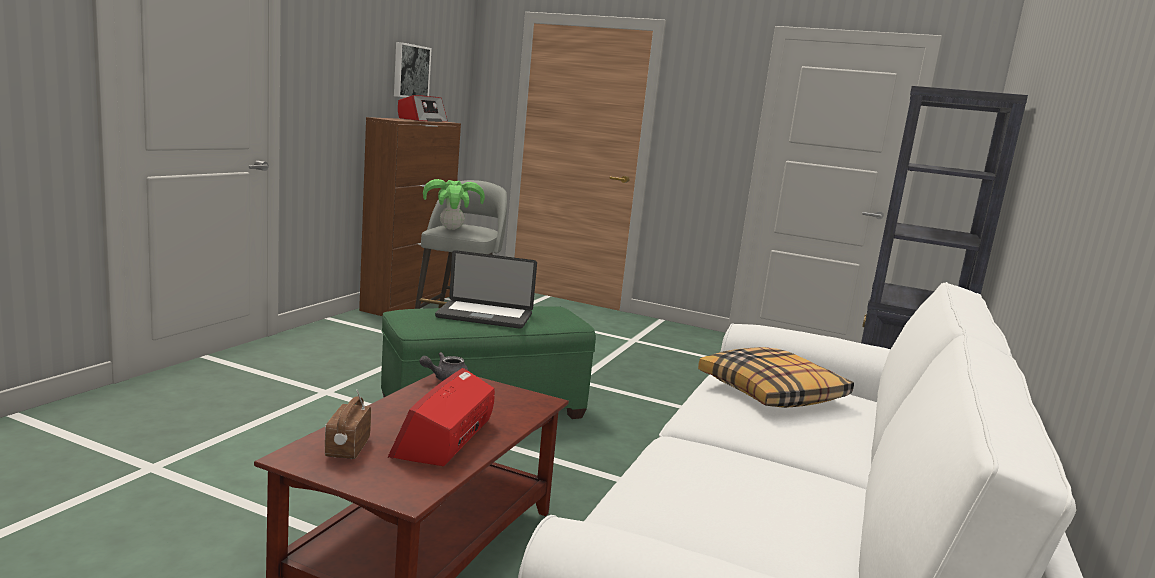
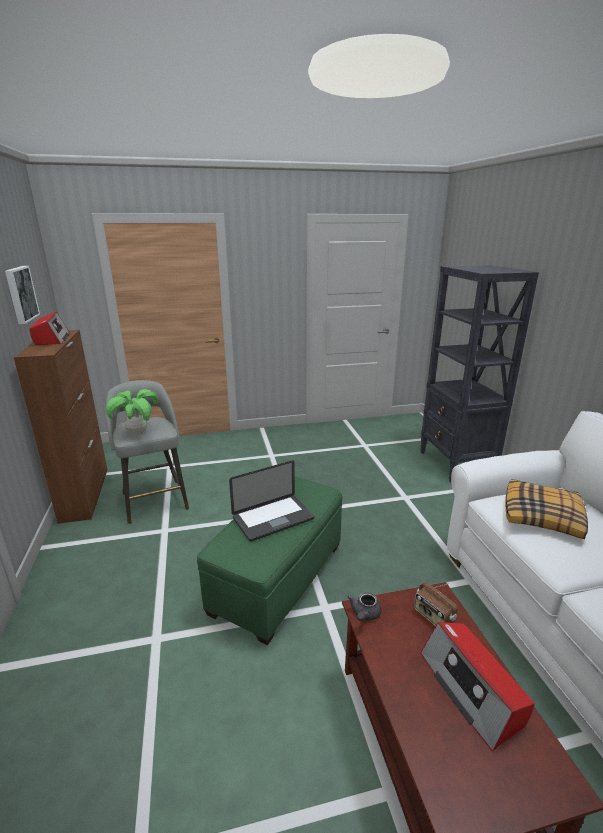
camera: 35 degrees left, 10 degrees up
(347, 448) = (458, 767): radio -> radio (433, 616)

